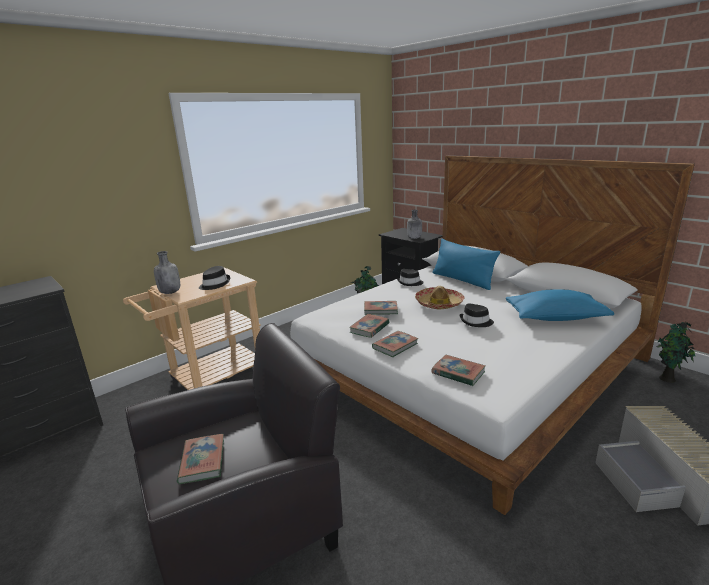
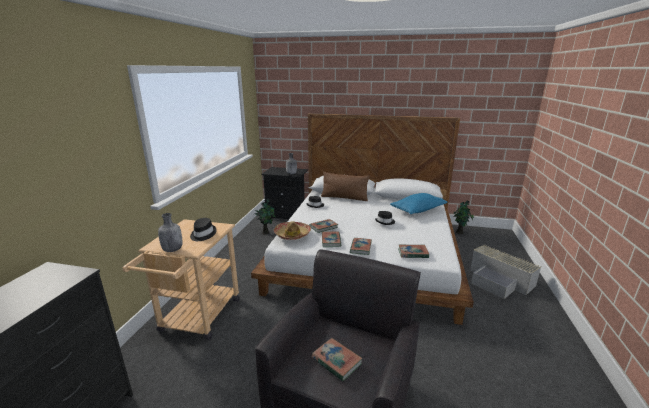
camera: 35 degrees left, 0 degrees up
(439, 303) = (352, 215): hat -> hat (292, 234)
(462, 280) = (344, 198): blue pillow -> brown pillow

